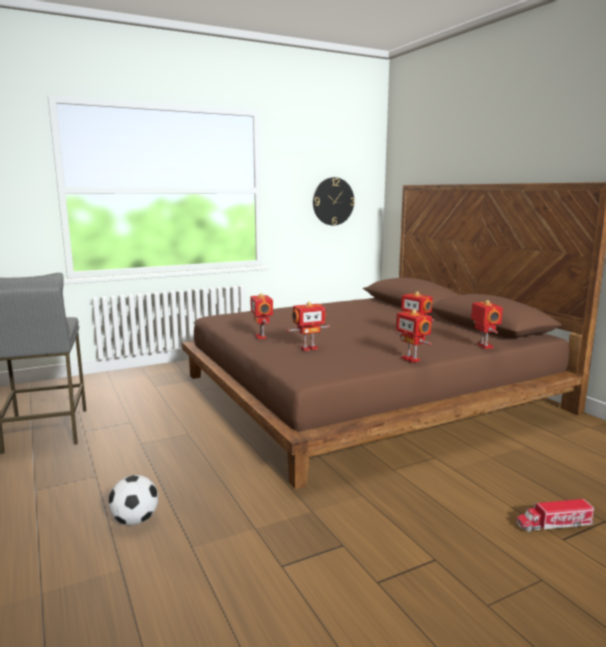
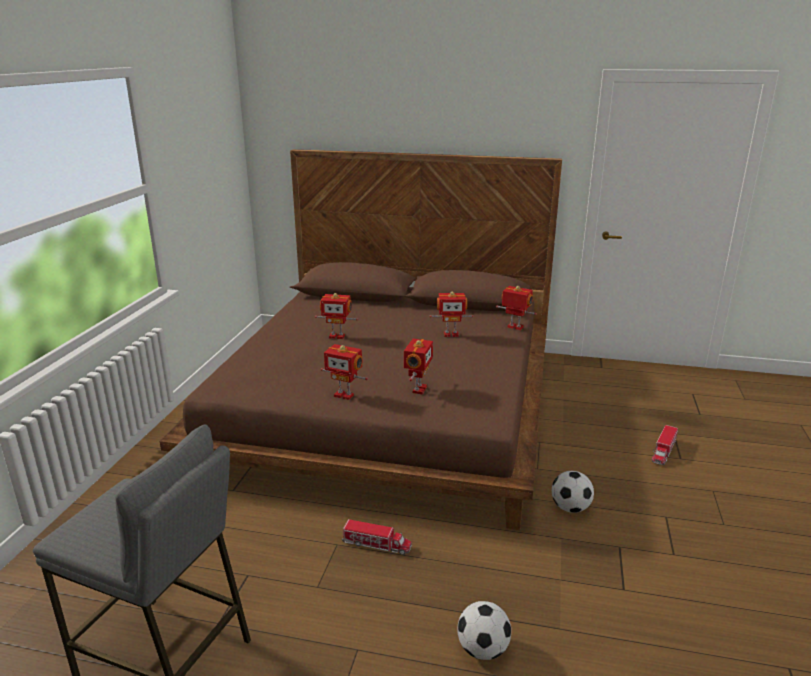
camera: 50 degrees left, 10 degrees up
(204, 445) = (376, 544): none -> toy truck
(333, 201) = (211, 181): wall clock -> none
(362, 502) = (570, 508): none -> football
(411, 359) = (509, 364): toy robot -> toy robot (337, 336)

